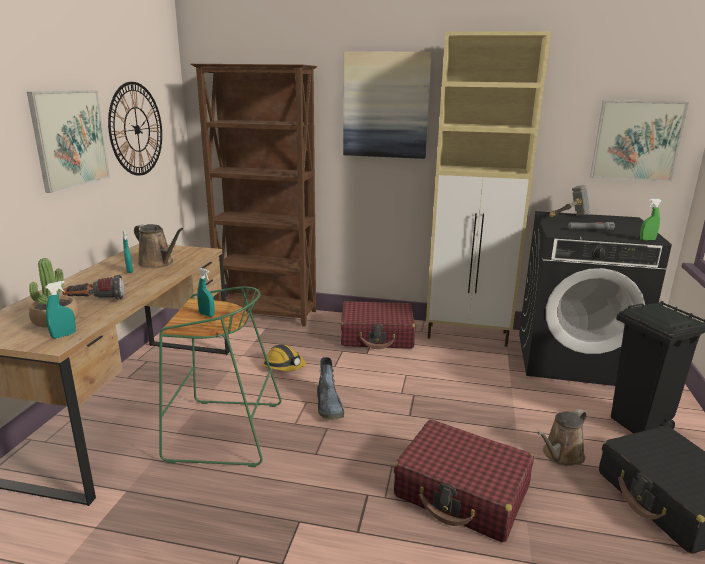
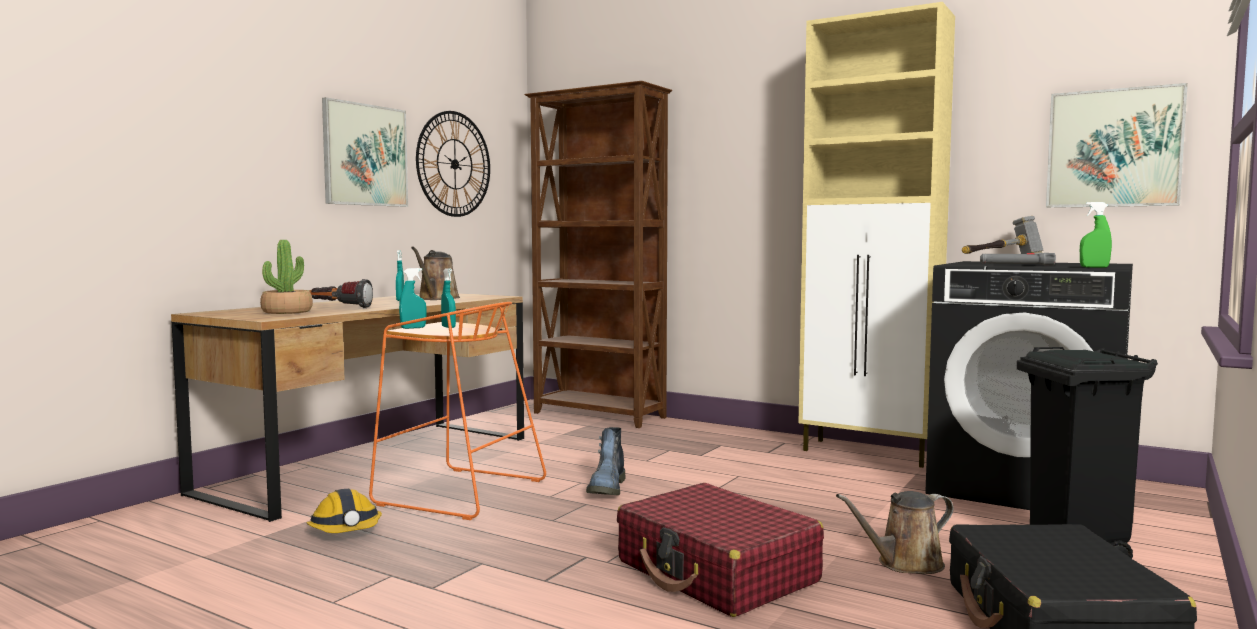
camera: 20 degrees right, 15 degrees down
(63, 335) = (281, 316): turquoise spray bottle -> turquoise spray bottle (413, 328)
(158, 263) = (437, 299): brown watering can -> brown watering can turned 45 degrees clockwise
(222, 432) = (457, 493): green stool -> orange stool
(284, 366) = (580, 455): hard hat -> hard hat (346, 530)
(377, 336) = (731, 443): red suitcase -> none
(386, 105) = (754, 130): picture -> none

